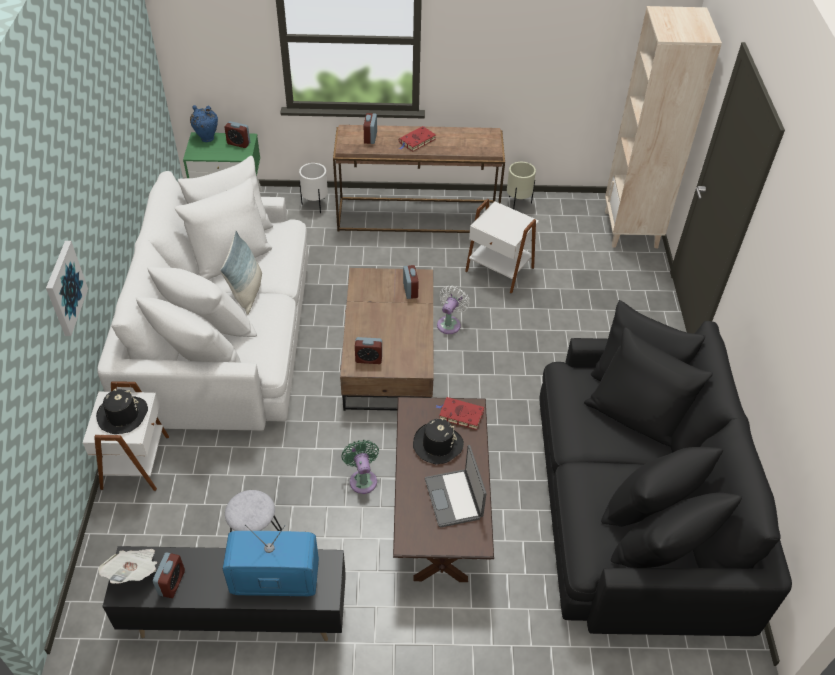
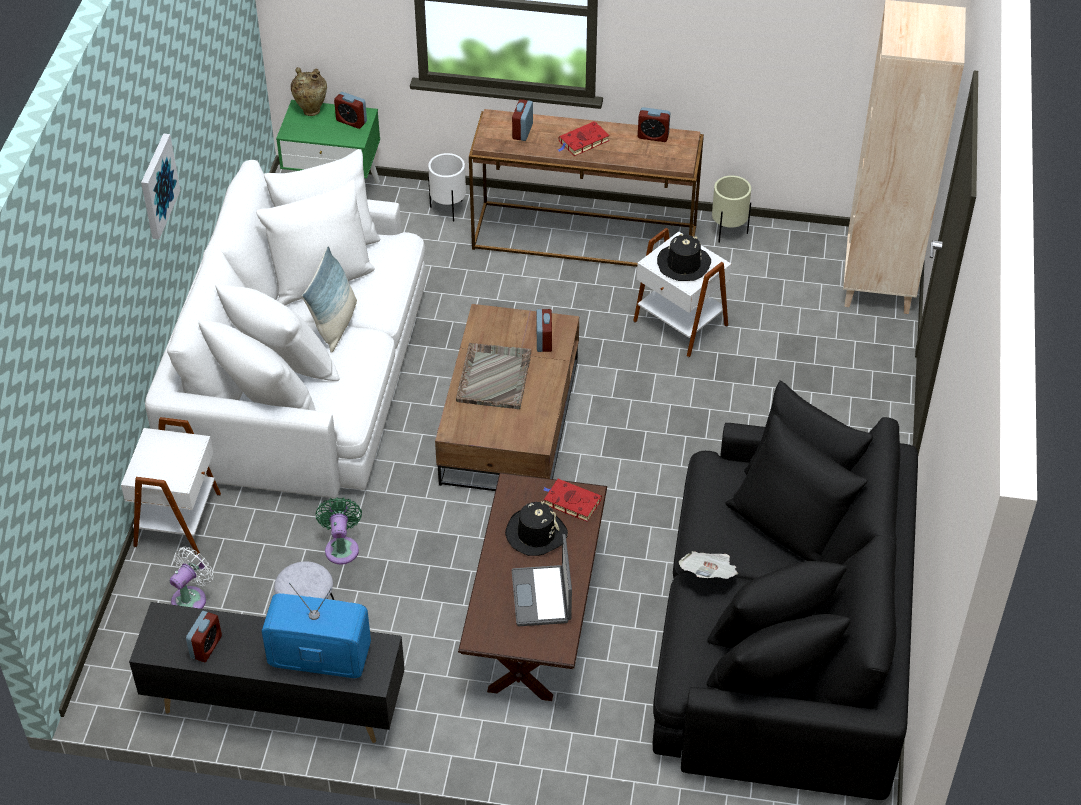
camera: 10 degrees right, 0 degrees up
(64, 288) = (120, 304): picture -> picture (157, 186)
(122, 415) = (169, 458): black hat -> black hat (683, 264)
(134, 572) = (166, 630): newspaper -> newspaper (709, 574)
(207, 138) = (311, 110): blue vase -> beige vase
(362, 479) = (448, 570): green fan -> green fan (342, 547)
(368, 359) = (474, 423): alarm clock -> alarm clock (653, 136)
(377, 321) = (494, 376): none -> grey tray
(450, 323) = (597, 389): white fan -> white fan (191, 598)

